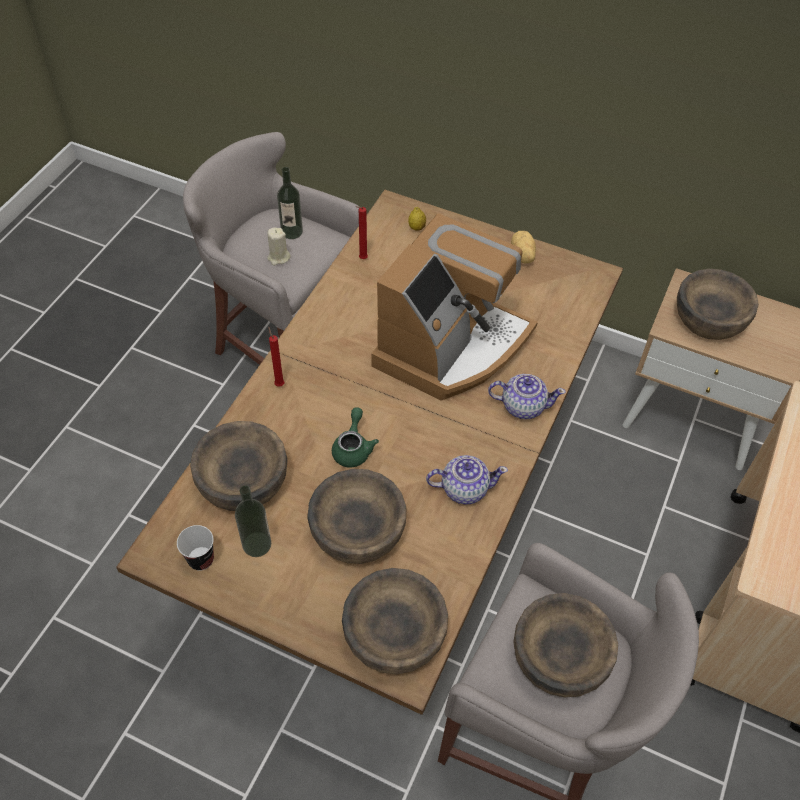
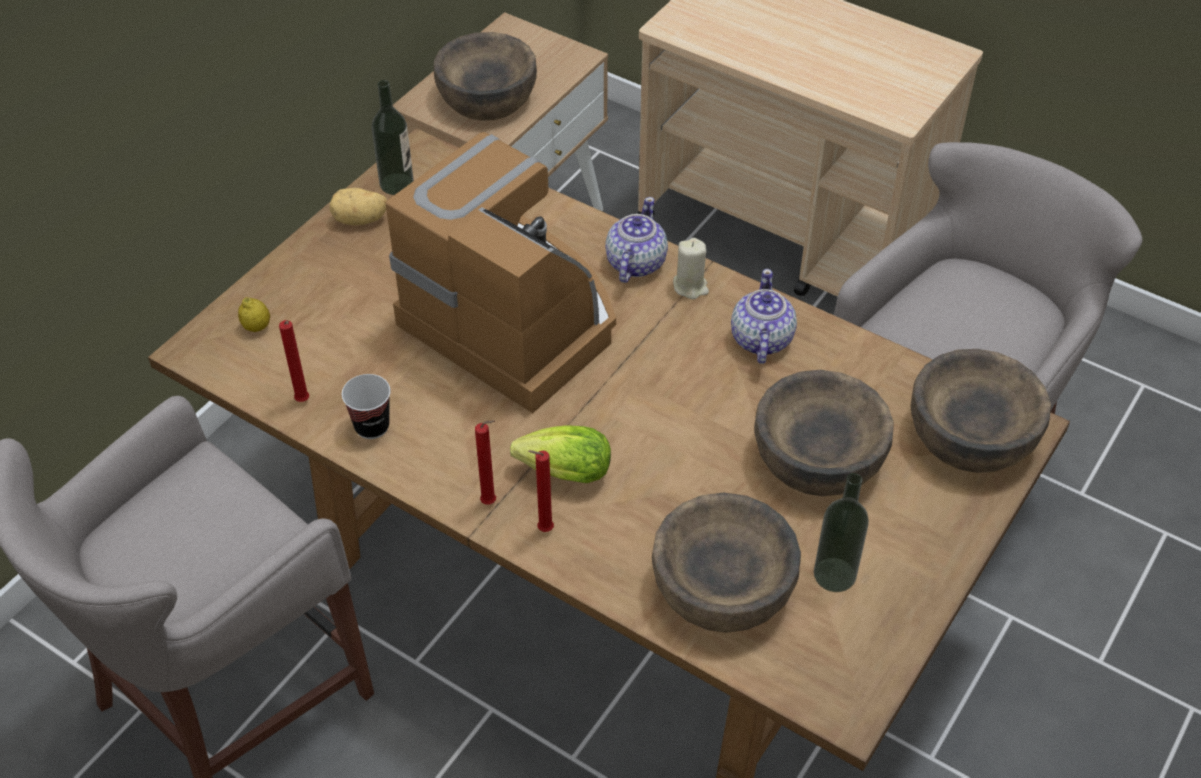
camera: 80 degrees left, 5 degrees down
(201, 559) = (857, 645): cup -> cup (372, 426)
(278, 257) = (219, 543): beige candle -> beige candle (690, 286)
(292, 231) = (161, 519): bottle -> bottle (396, 184)
(297, 356) = (491, 503): none -> red candle
(324, 386) = (560, 472): none -> lettuce
(353, 448) = (680, 449): green teapot -> none
(560, 657) = (971, 313): brown bowl -> none

